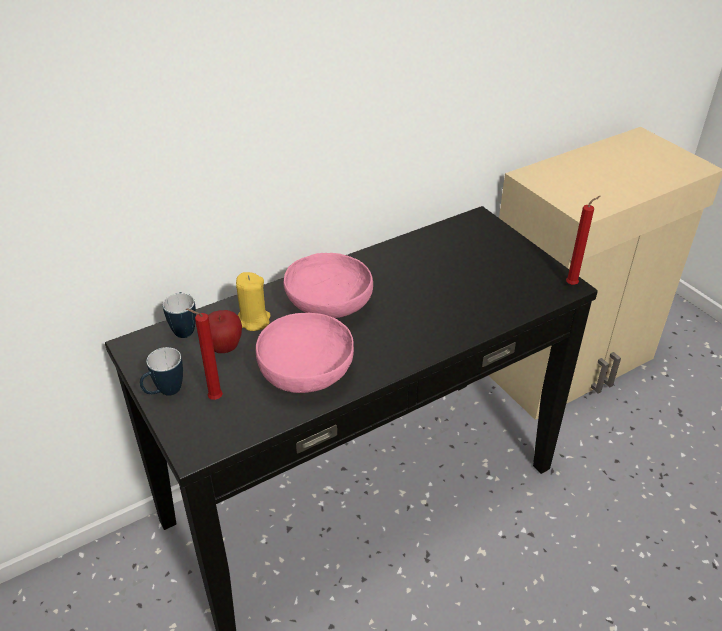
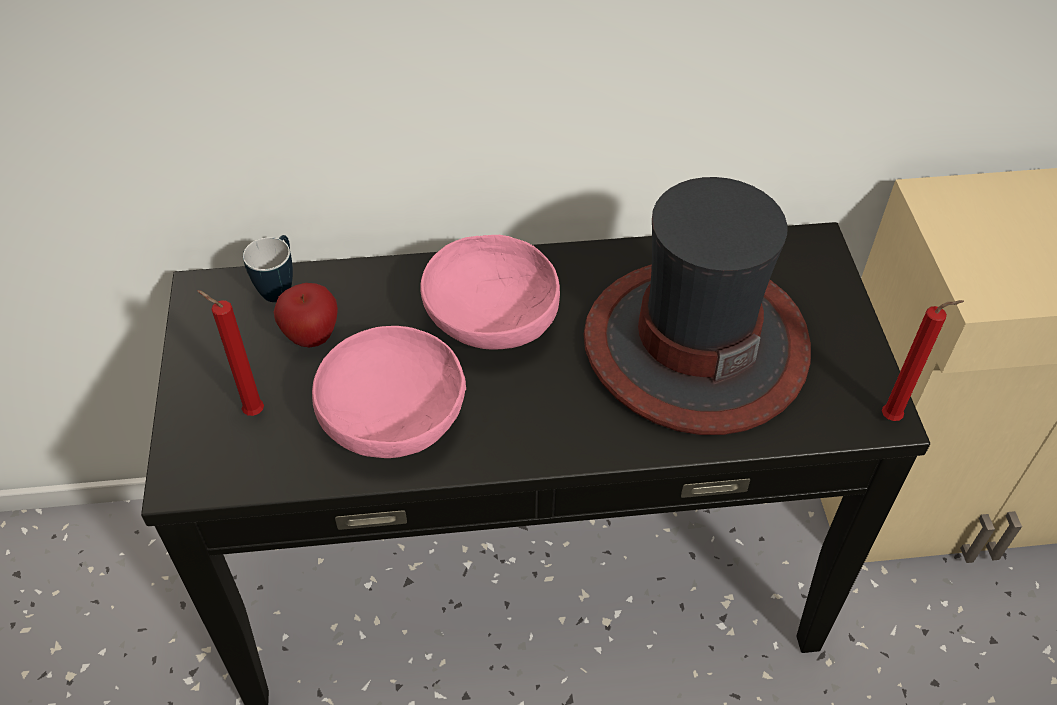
camera: 25 degrees right, 10 degrees up
(165, 392) = (199, 378): mug -> none
(253, 321) = (374, 307): yellow candle -> none
(450, 283) = (694, 345): none -> hat

